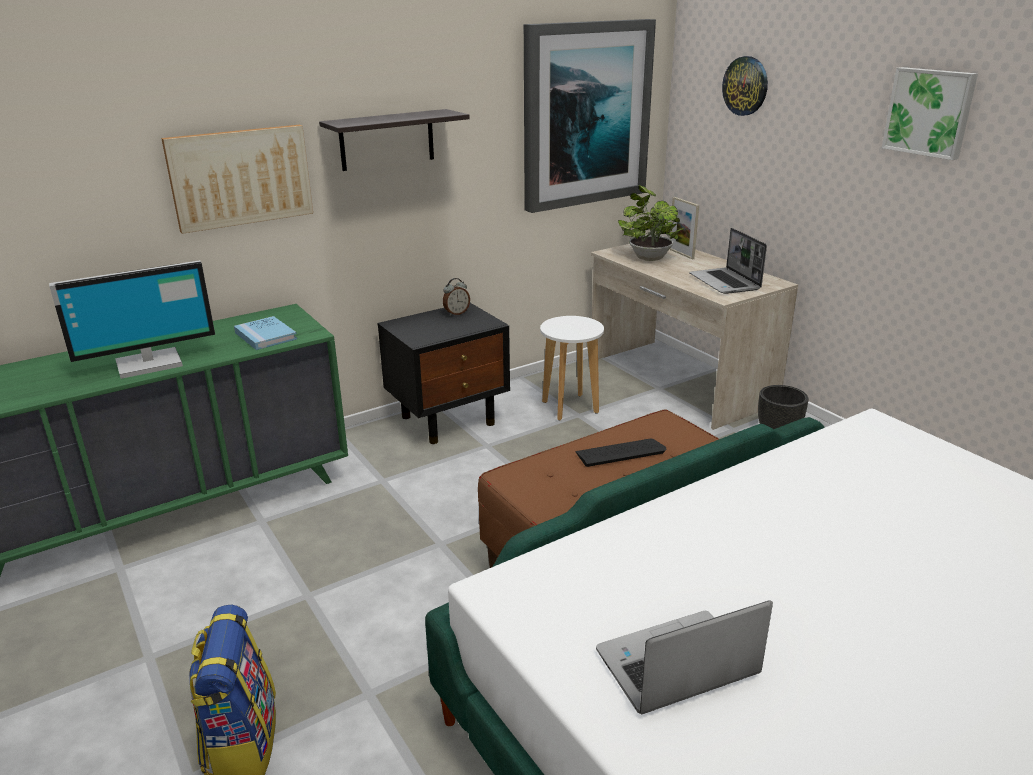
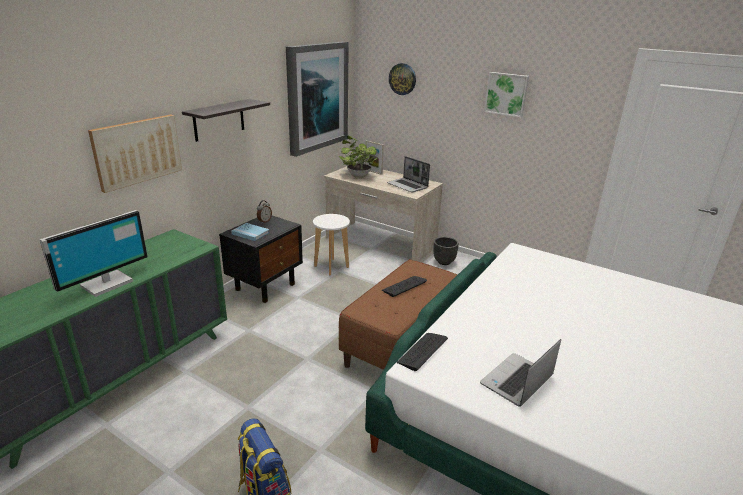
camera: 25 degrees left, 0 degrees up
(265, 336) = (173, 252): blue book -> blue book (250, 233)
(538, 565) = (422, 351): none -> keyboard

